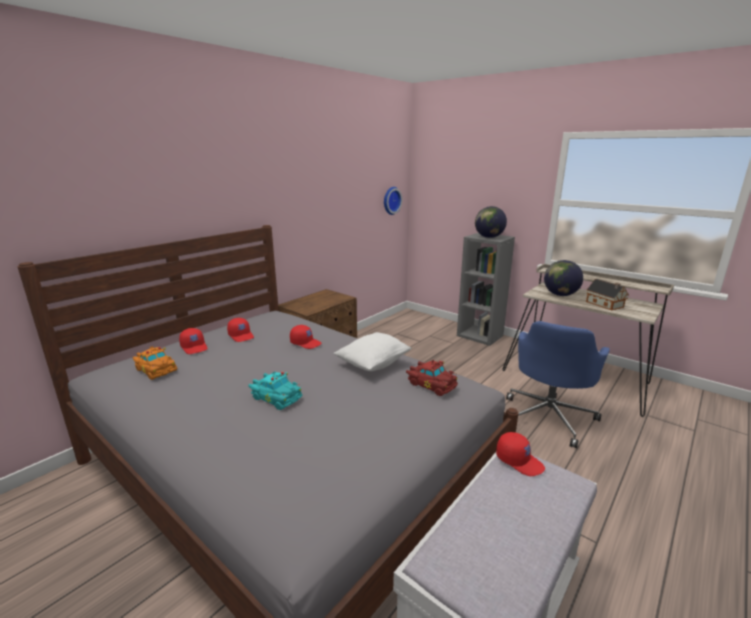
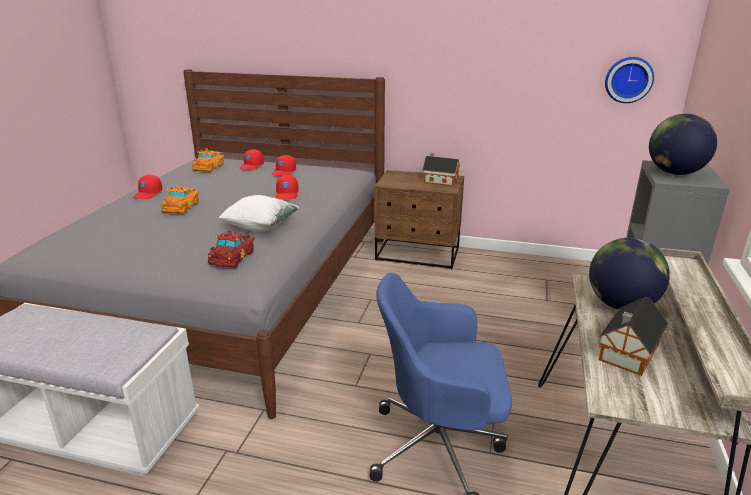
camera: 65 degrees right, 5 degrees up
(276, 397) = (182, 207): turquoise toy car -> orange toy car
(326, 296) = (439, 181): none -> toy house
(519, 461) = (144, 333): red cap -> red cap (148, 194)

